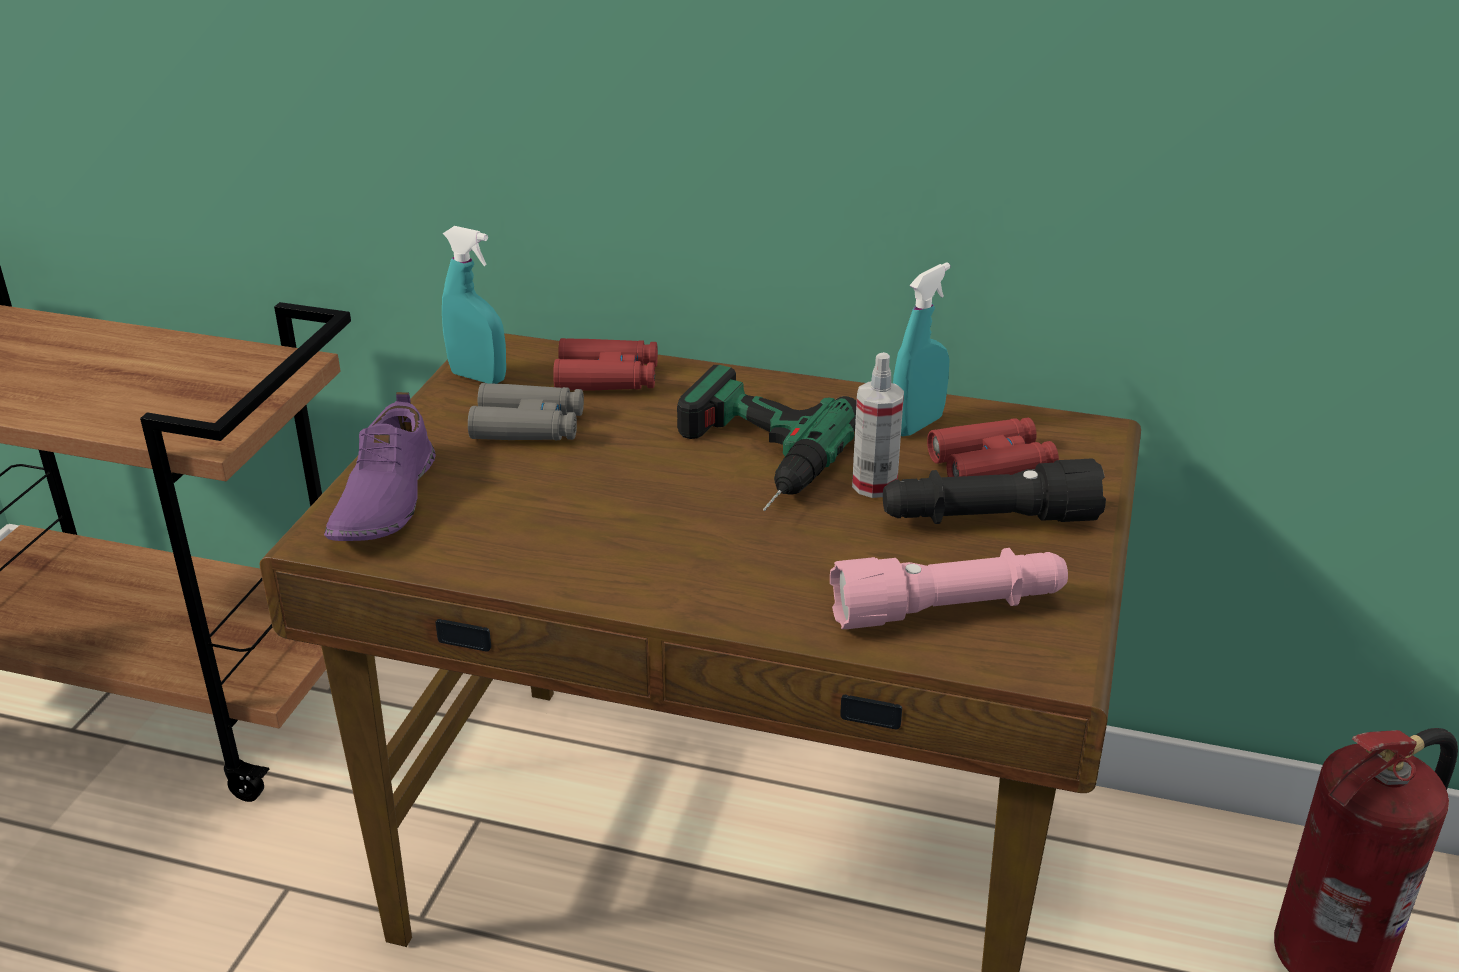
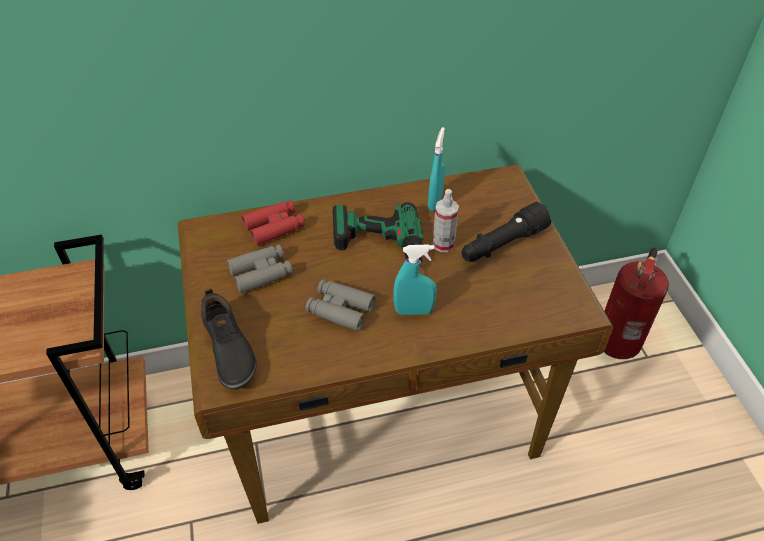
camera: 30 degrees left, 15 degrees up
(383, 500) = (228, 350): purple shoe -> black shoe
(478, 377) = (209, 252): turquoise spray bottle -> turquoise spray bottle (413, 311)
(606, 511) = (340, 309): none -> grey binoculars
(948, 610) = (523, 300): pink flashlight -> none
(991, 465) = (481, 213): red binoculars -> none

